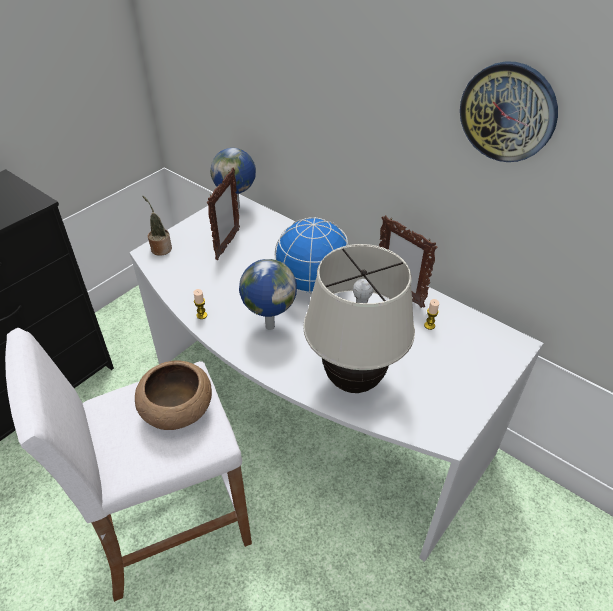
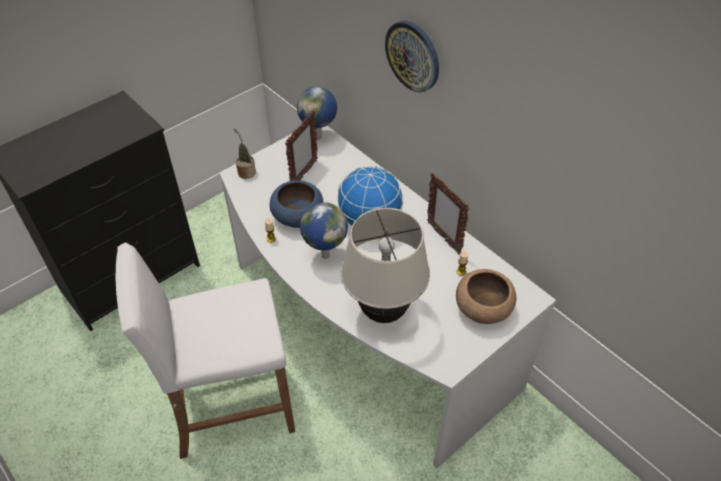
camera: 10 degrees right, 5 degrees up
(178, 410) = (241, 317): brown bowl -> brown bowl (483, 308)
(229, 288) = (298, 216): none -> blue bowl
(508, 112) = (527, 111): wall clock -> wall clock (413, 56)

